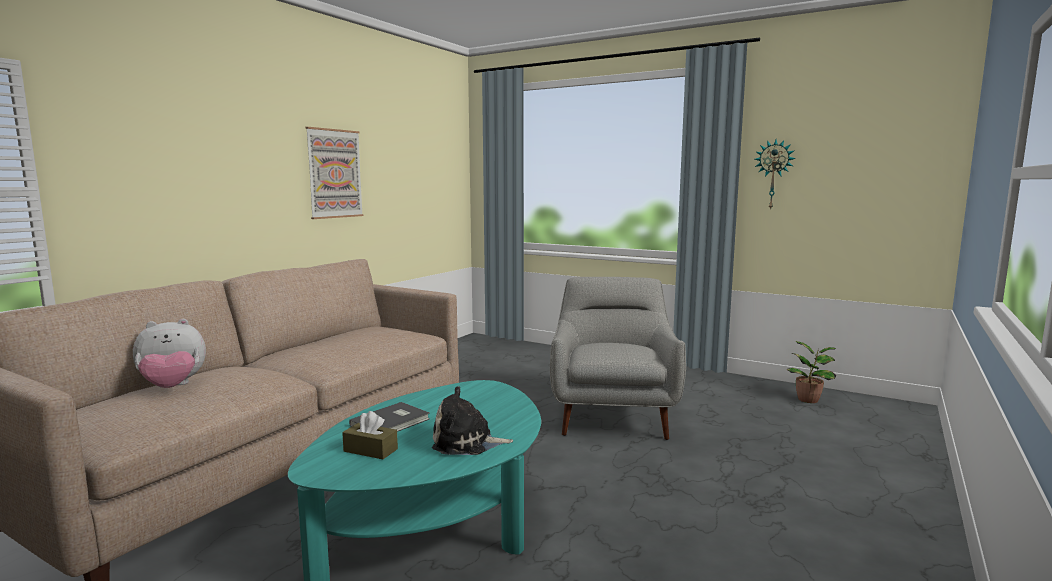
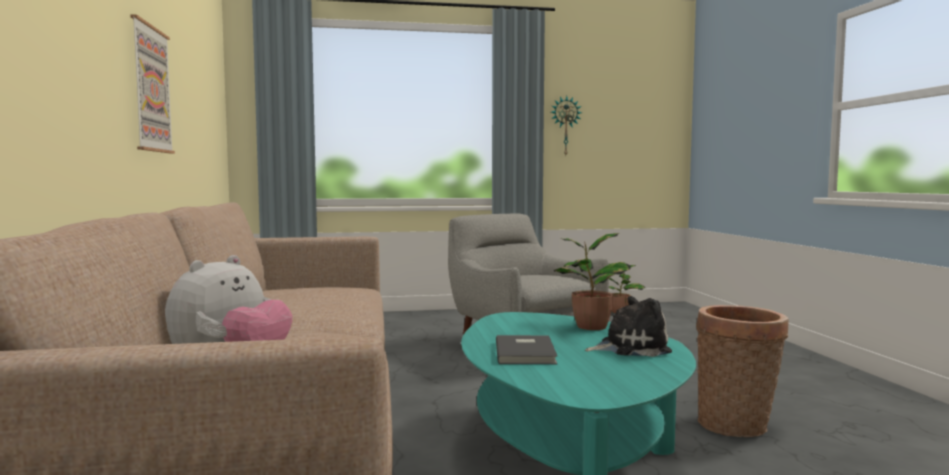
camera: 40 degrees left, 5 degrees down
(370, 450) = (580, 371): brown tissue box -> none
(467, 443) = (630, 347): plush toy -> plush toy turned 150 degrees counterclockwise
(504, 413) = (589, 327): none -> potted plant
(631, 559) = (737, 426): none -> basket

